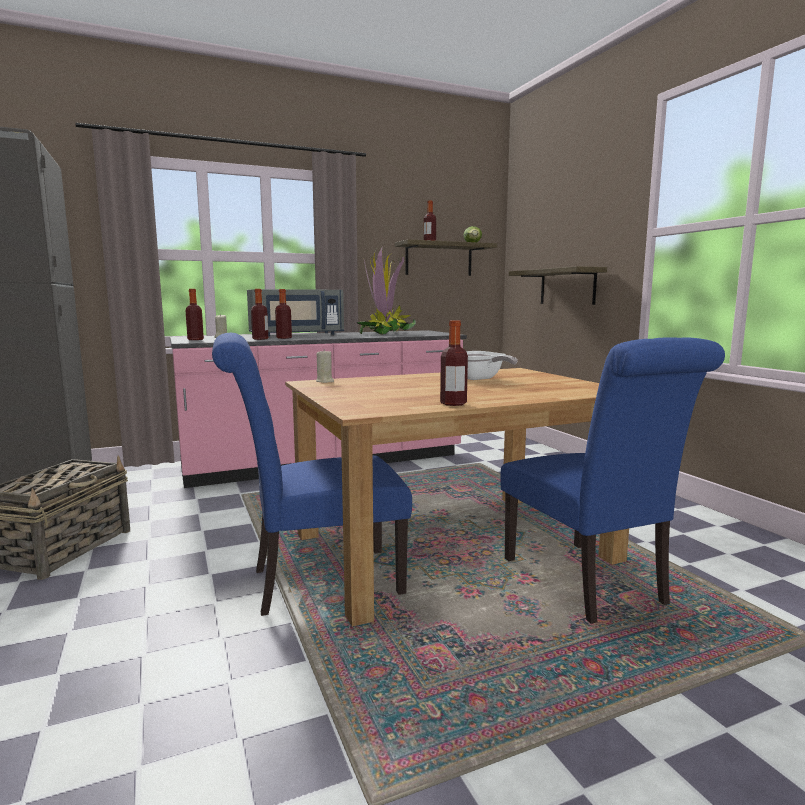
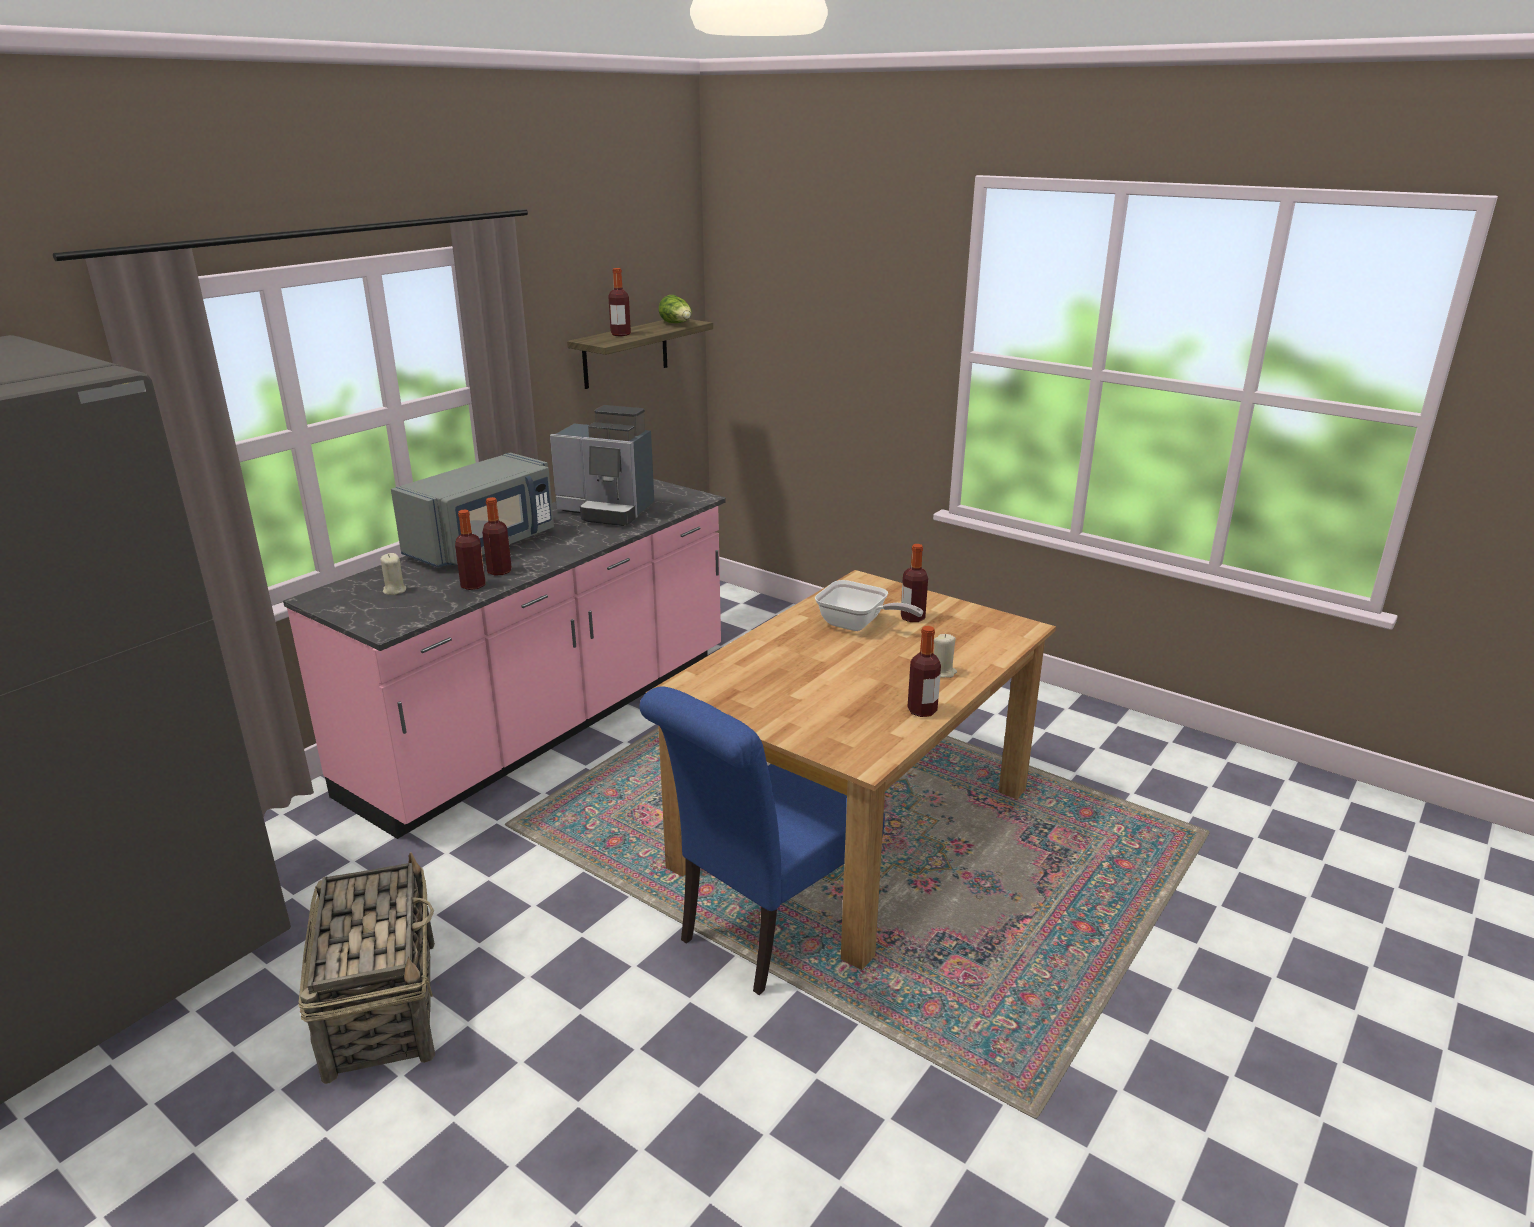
camera: 30 degrees left, 15 degrees up
(195, 339) = (374, 612): bottle -> bottle (912, 618)
(325, 381) = (697, 680): beige candle -> beige candle (942, 672)
(386, 333) = (607, 511): potted plant -> coffee machine
(567, 287) = (832, 397): shelf -> none
(589, 586) = (1016, 834): blue chair -> none

